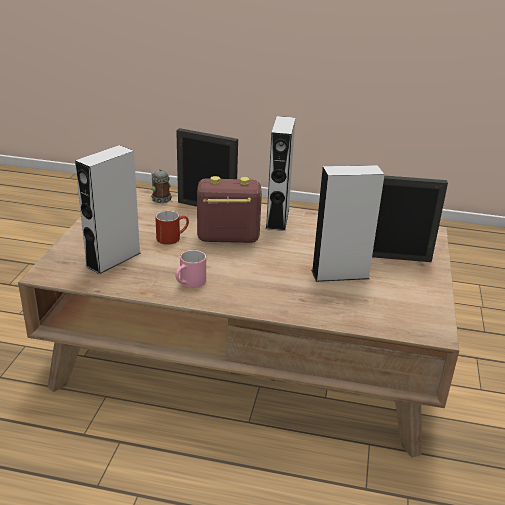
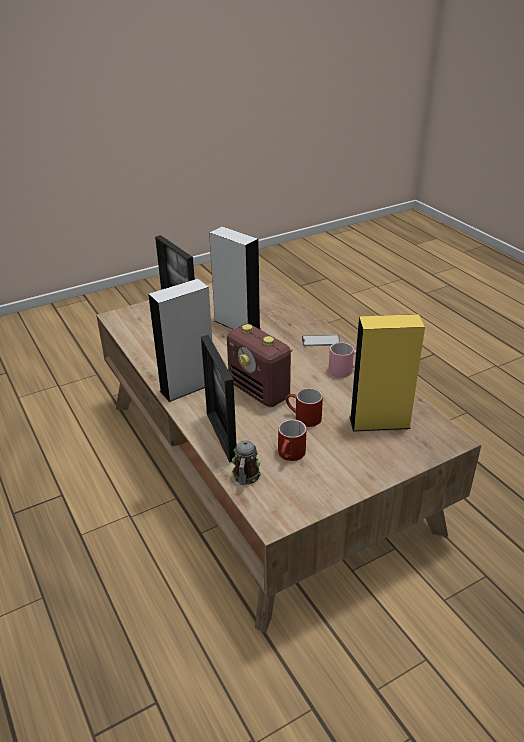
camera: 130 degrees left, 5 degrees up
(113, 259) = (379, 422): grey speaker -> yellow speaker
(150, 217) = (290, 455): none -> red mug
(248, 298) = (321, 341): none -> phone

